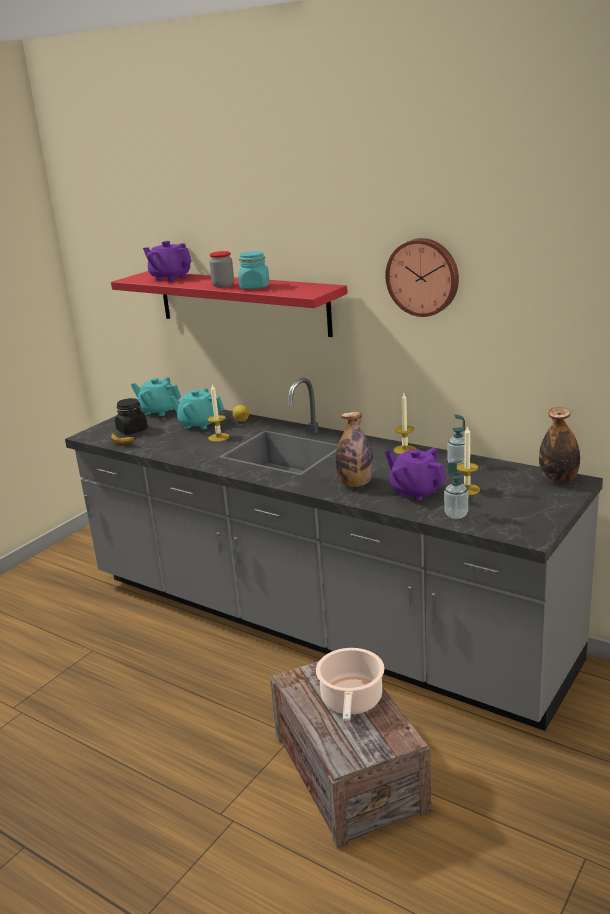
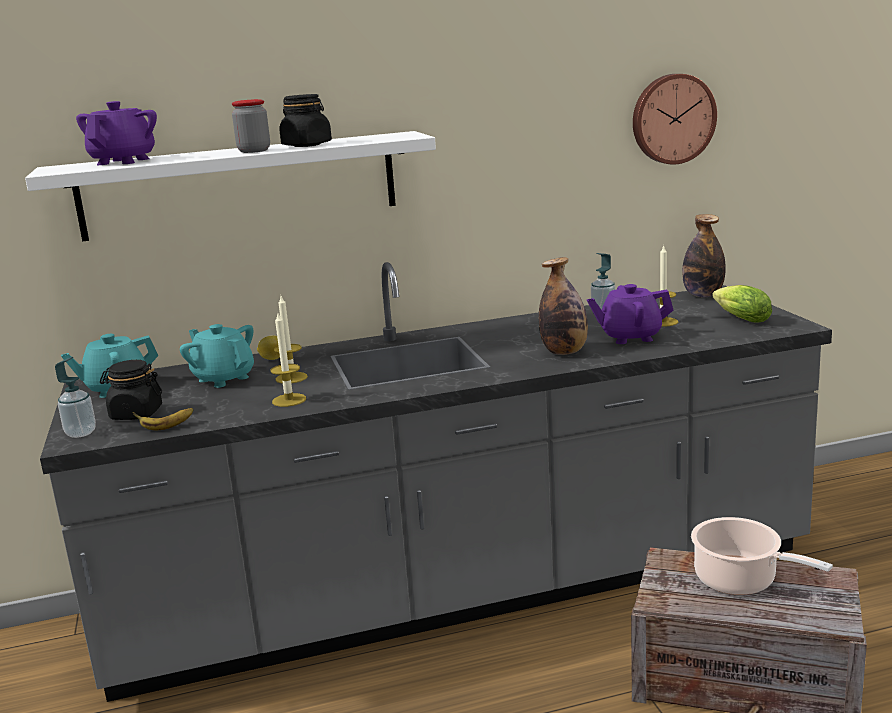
camera: 50 degrees left, 5 degrees down
(170, 278) = (124, 161): purple teapot -> purple teapot turned 120 degrees clockwise
(199, 424) = (223, 378): turquoise teapot -> turquoise teapot turned 75 degrees clockwise
(242, 302) = (239, 185): red shelf -> white shelf
(254, 287) = (307, 145): turquoise jar -> black jar
(405, 450) = (527, 320): candle -> candle (289, 400)
(423, 277) = (519, 103): wall clock -> wall clock (672, 119)
(456, 515) = (709, 336): soap dispenser -> soap dispenser (81, 433)
(517, 511) = (739, 318): none -> lettuce

